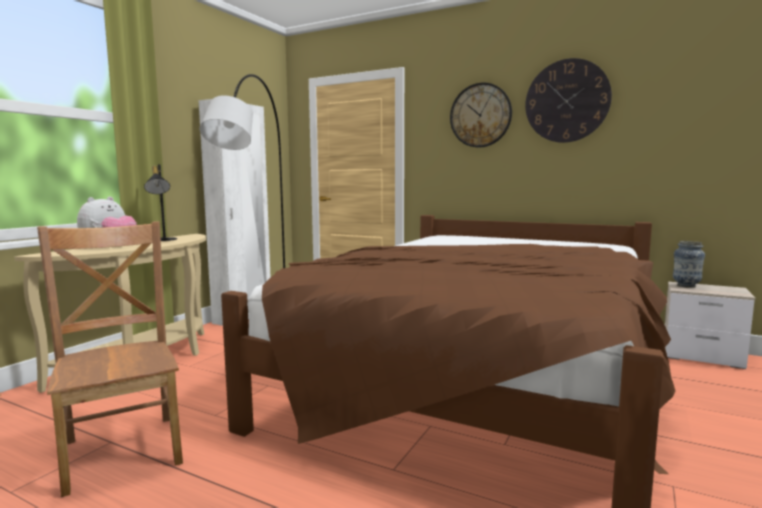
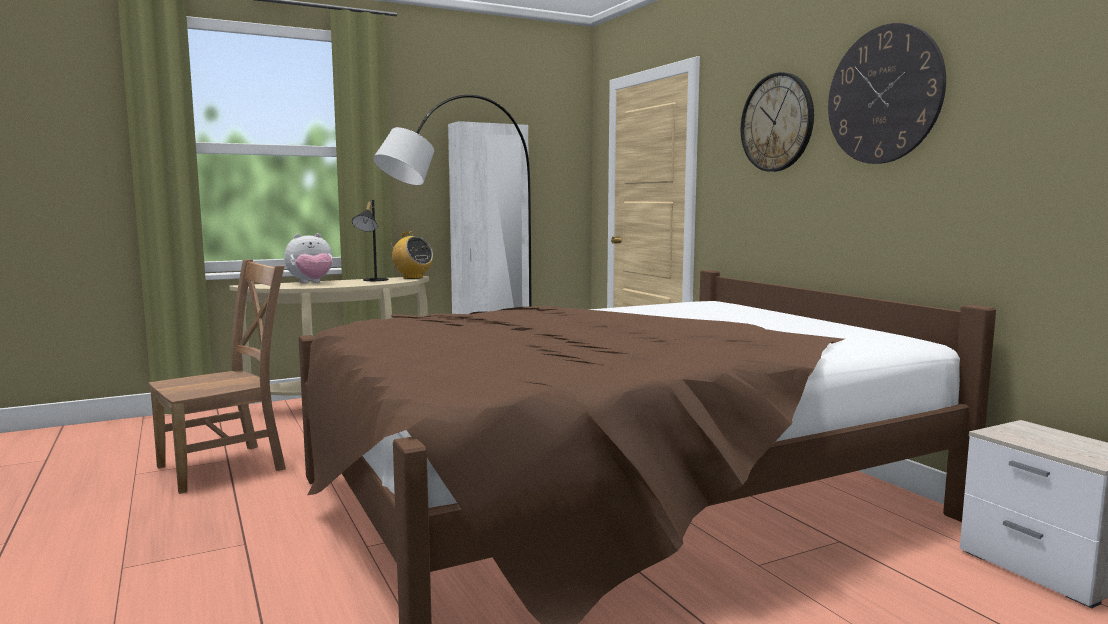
camera: 35 degrees right, 0 degrees up
(123, 448) = (227, 467): brown chair -> brown chair turned 45 degrees clockwise
(192, 235) = (412, 277): none -> radio
(686, 286) = (1026, 431): vase -> none

